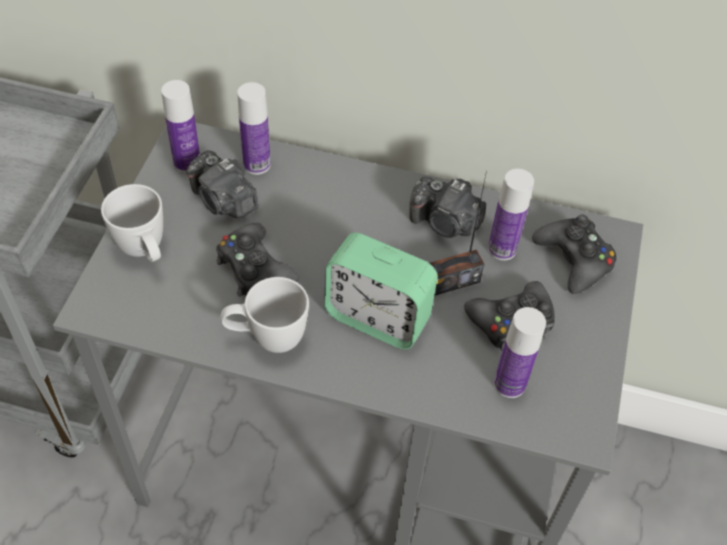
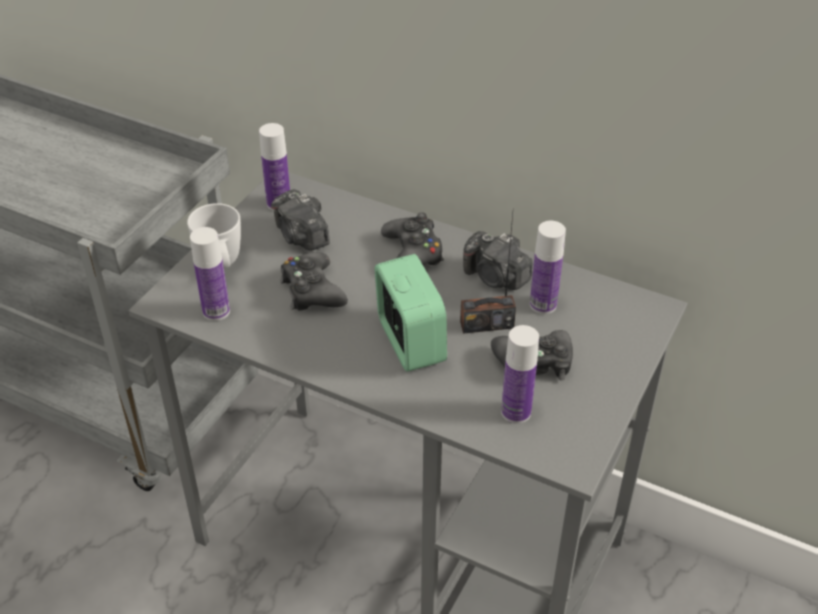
camera: 15 degrees right, 10 degrees down
(257, 164) = (339, 212): bottle -> bottle (216, 311)
(266, 338) = (306, 345): white mug -> none
(377, 317) = (410, 342): alarm clock -> alarm clock turned 150 degrees counterclockwise
(574, 260) = (609, 322): black game controller -> black game controller (413, 252)

